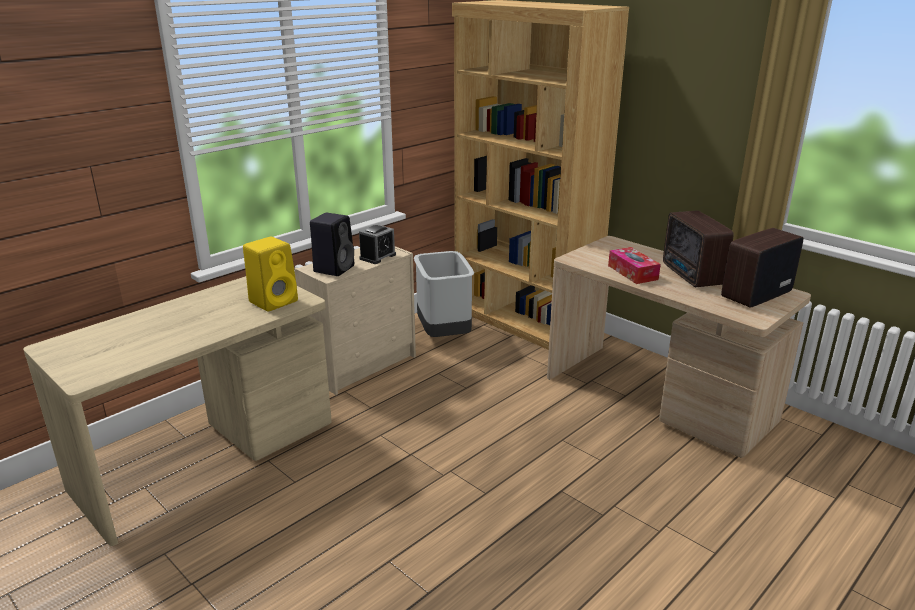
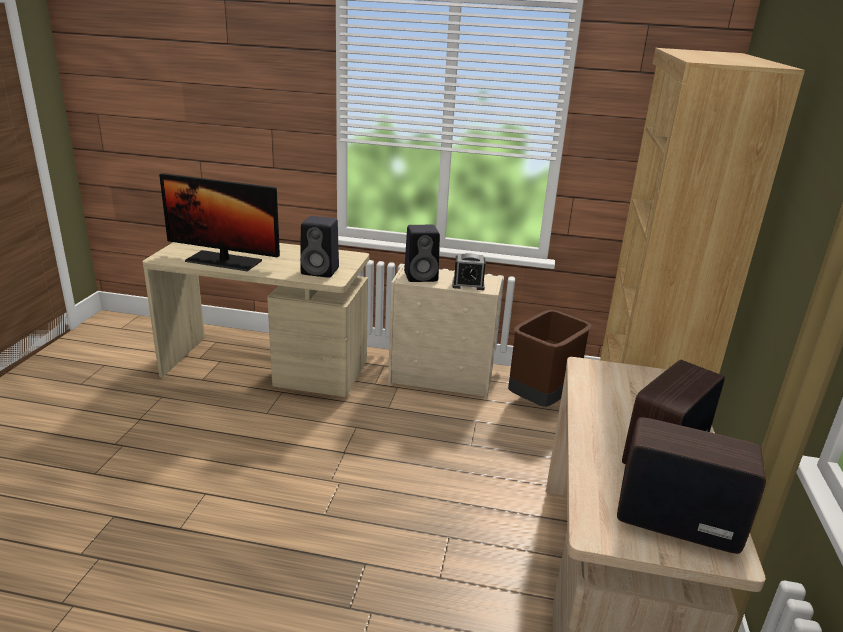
camera: 55 degrees right, 0 degrees up
(161, 344) = (223, 261): none -> monitor
(274, 301) = (321, 271): yellow speaker -> black speaker
(442, 334) = (541, 399): grey trash can -> brown trash can
(632, 272) = (606, 410): tissue box -> none

